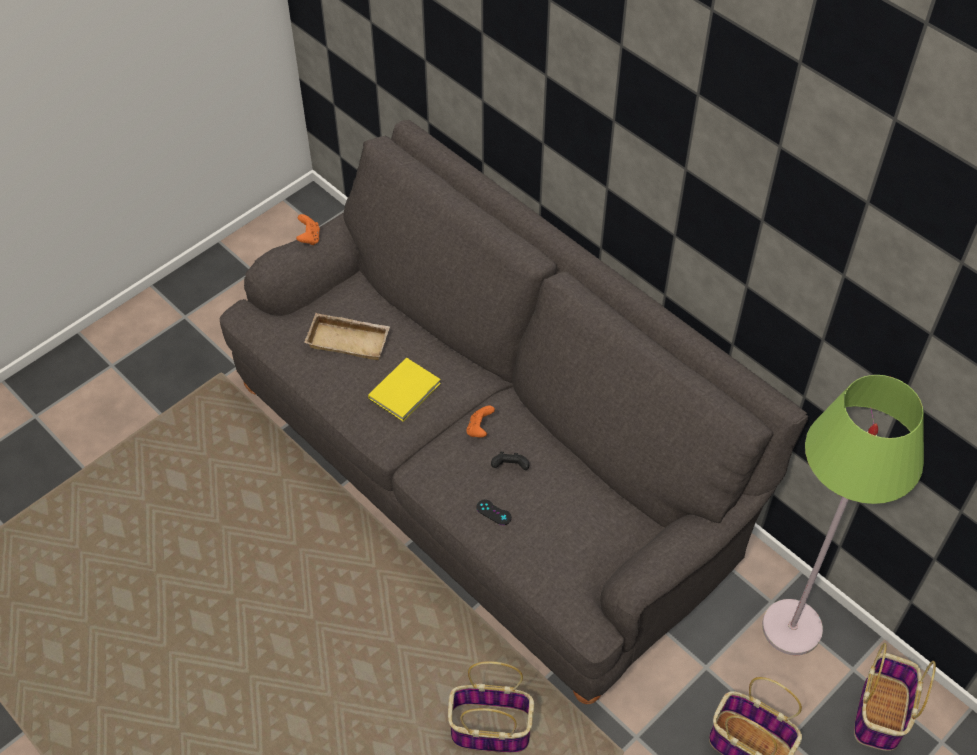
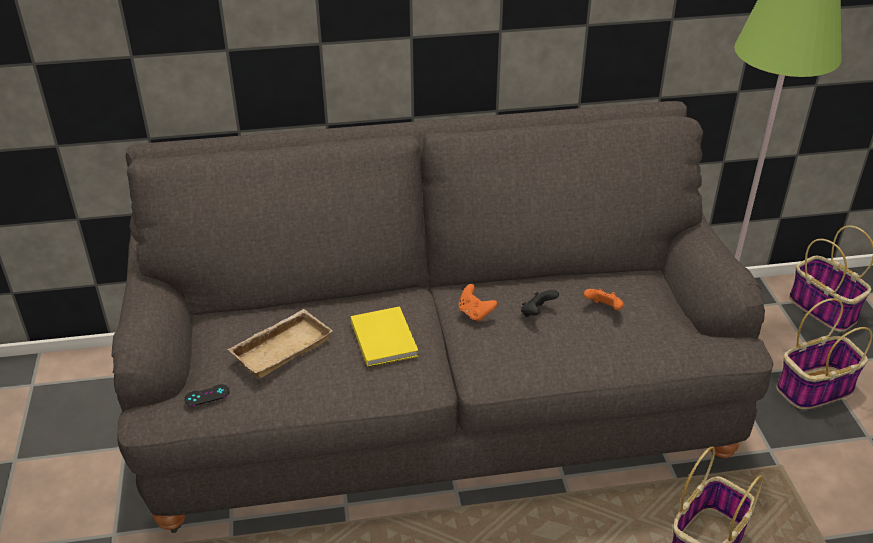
camera: 55 degrees left, 15 degrees down
(309, 238) = (138, 303): orange game controller -> orange game controller (604, 309)
(494, 512) = (577, 345): black game controller -> black game controller (207, 395)

